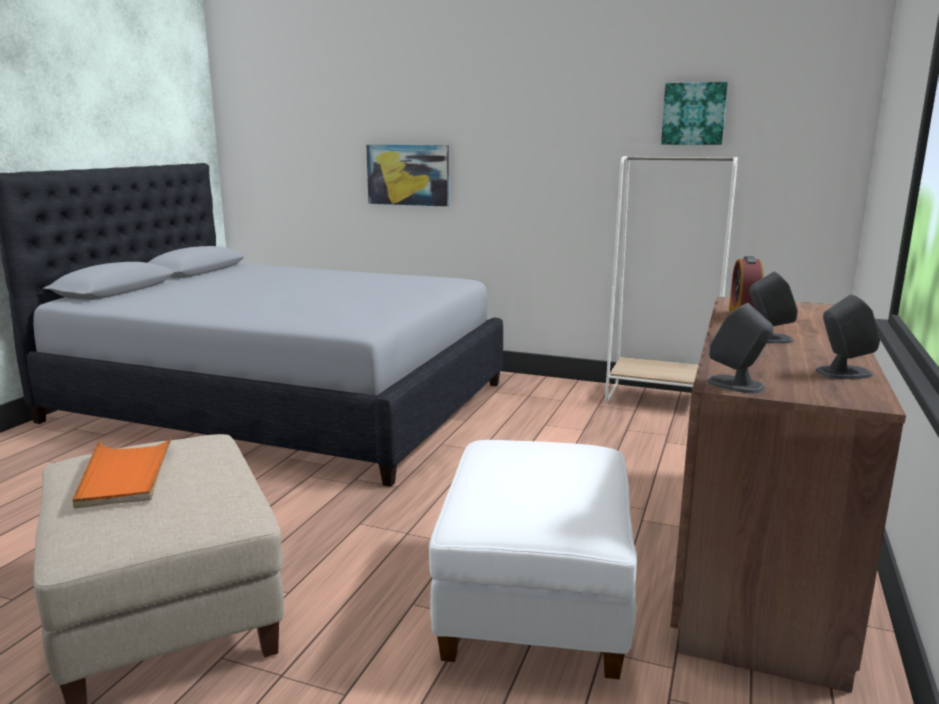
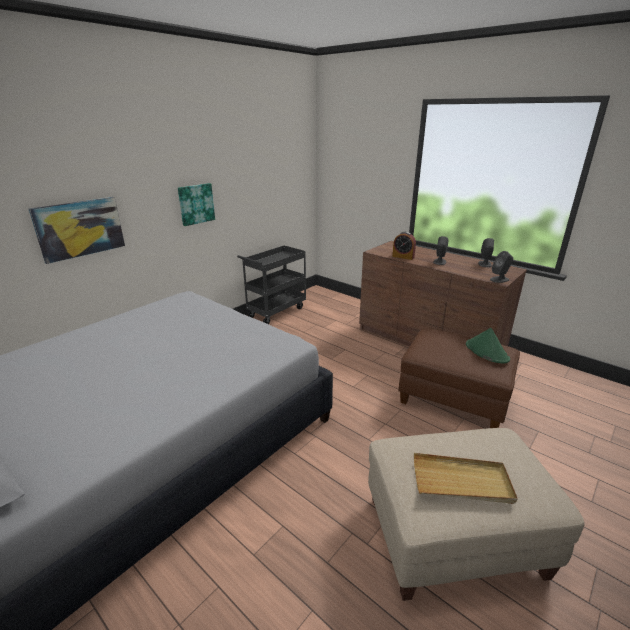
camera: 70 degrees left, 10 degrees up
(126, 475) = (462, 481): orange tray -> beige tray
(537, 602) = (453, 398): white ottoman -> brown ottoman
(546, 500) = (486, 351): none -> green hat
(660, 400) = (275, 313): clothes rack -> grey cart
(694, 114) = (256, 158): picture -> picture (196, 204)

